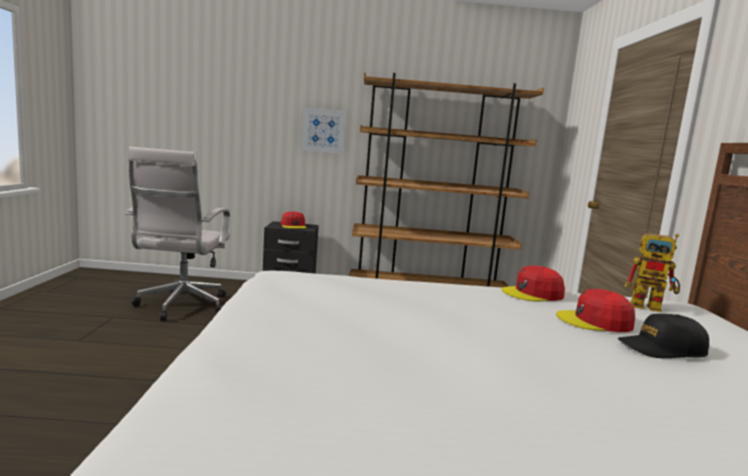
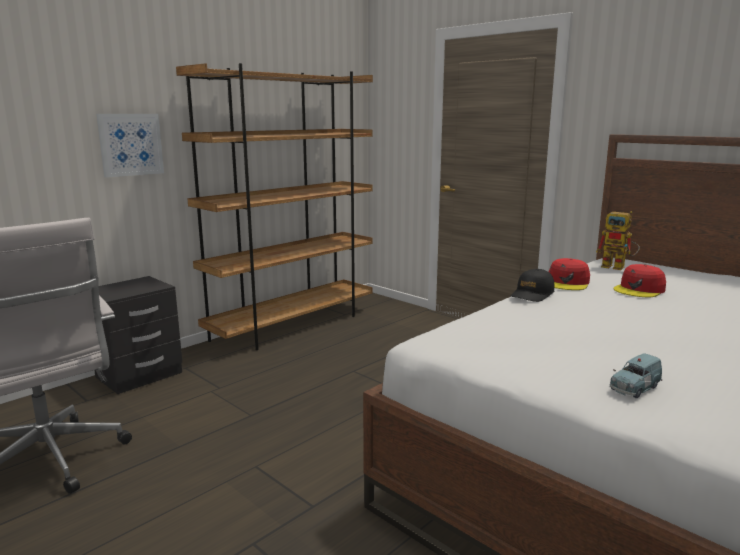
camera: 45 degrees left, 5 degrees up
(280, 338) = (634, 388): none -> blue toy car
(293, 226) = (130, 287): red cap -> none
(652, 307) = (618, 267): toy robot -> toy robot turned 60 degrees clockwise
(662, 349) = (697, 294): black cap -> black cap (532, 294)

